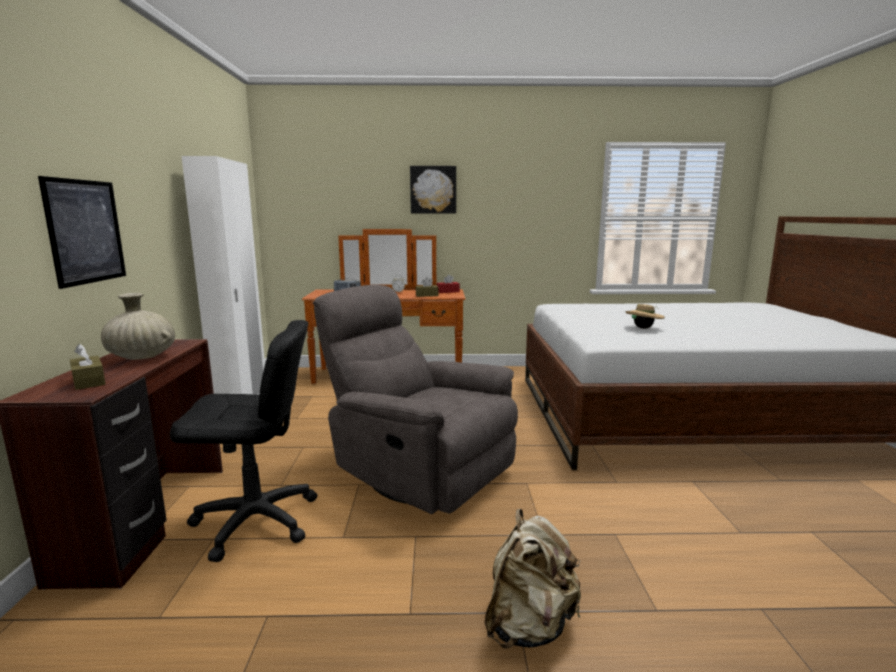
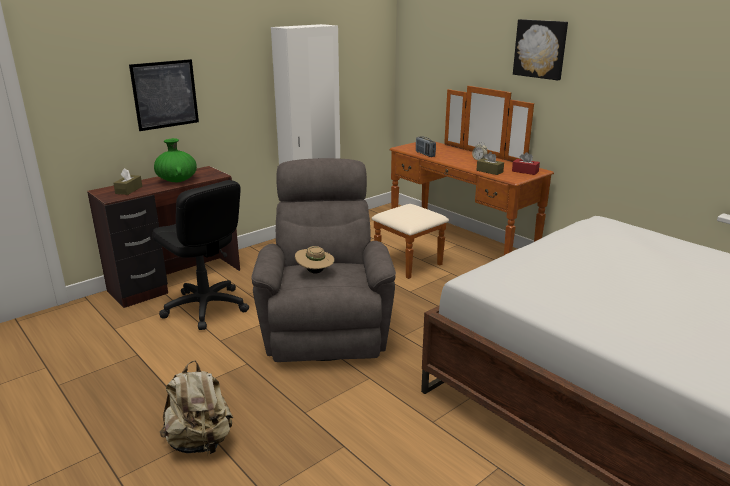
camera: 50 degrees right, 10 degrees up
(142, 357) = (177, 180): beige vase -> green vase
(643, 328) = (582, 284): beige hat -> beige hat (315, 272)

